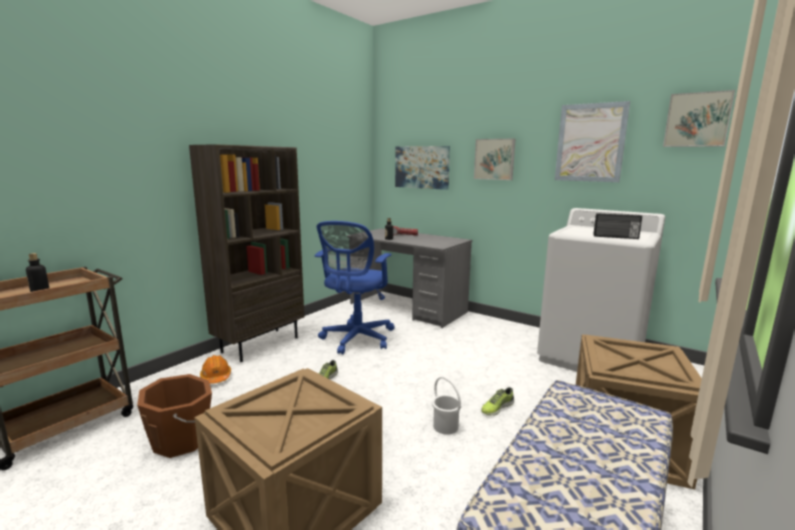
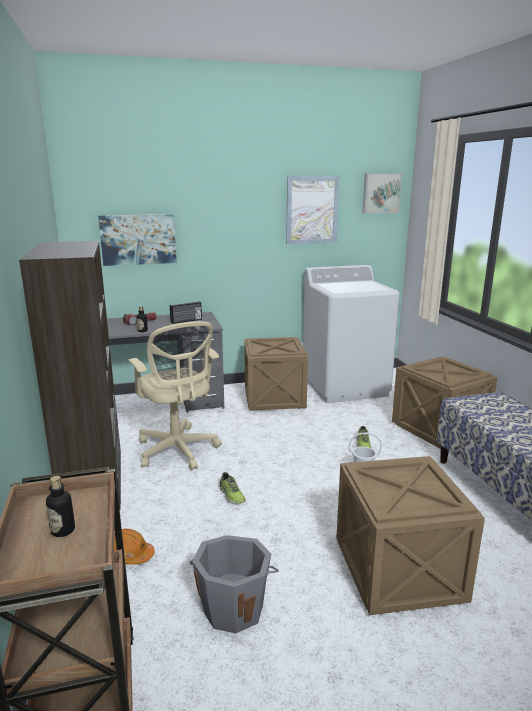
camera: 50 degrees left, 5 degrees up
(182, 439) = (234, 608): brown bucket -> grey bucket
(356, 339) = (178, 451): blue office chair -> beige office chair
(494, 159) = (227, 227): picture -> none
(497, 338) = (274, 398): none -> crate
(615, 237) = (371, 289): radio -> radio (186, 321)

